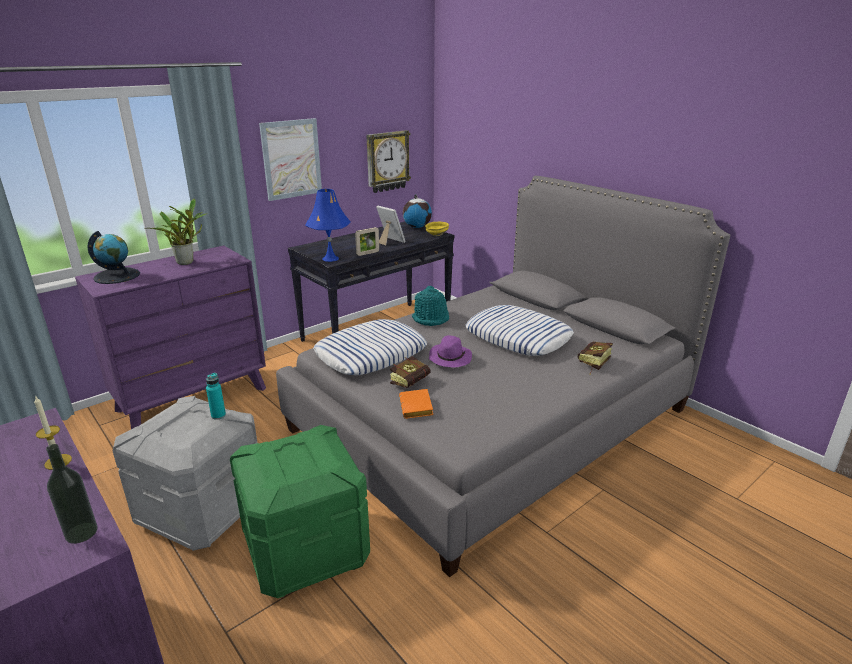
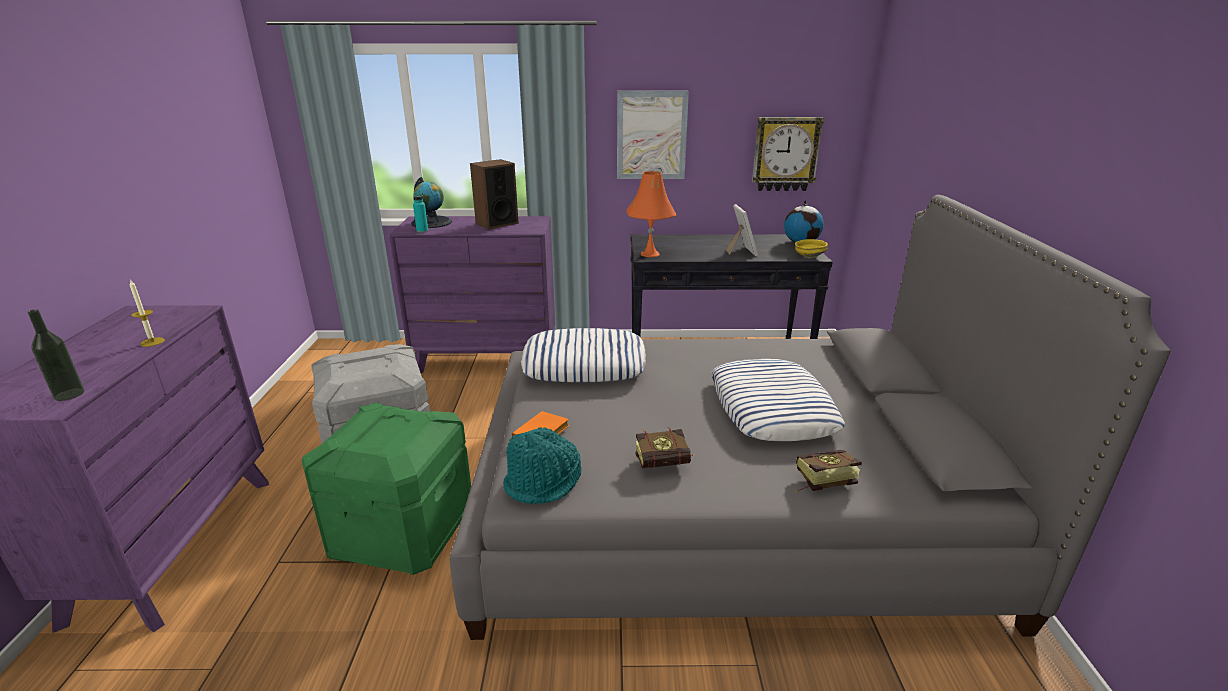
camera: 40 degrees right, 0 degrees up
(187, 262) = (496, 223): potted plant -> speaker
(218, 415) = (392, 368): turquoise bottle -> turquoise bottle (422, 231)
(330, 259) = (649, 254): blue table lamp -> orange table lamp
(368, 253) = (696, 258): picture frame -> none
(412, 382) = (579, 408): book -> book (668, 464)
(431, 318) = (701, 350): turquoise hat -> turquoise hat (543, 482)
(449, 358) = (652, 399): purple hat -> none

